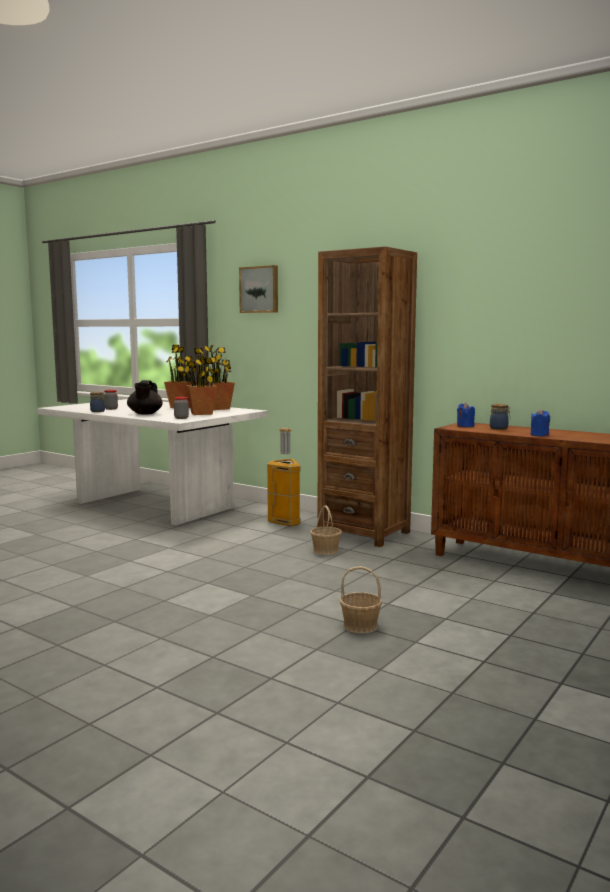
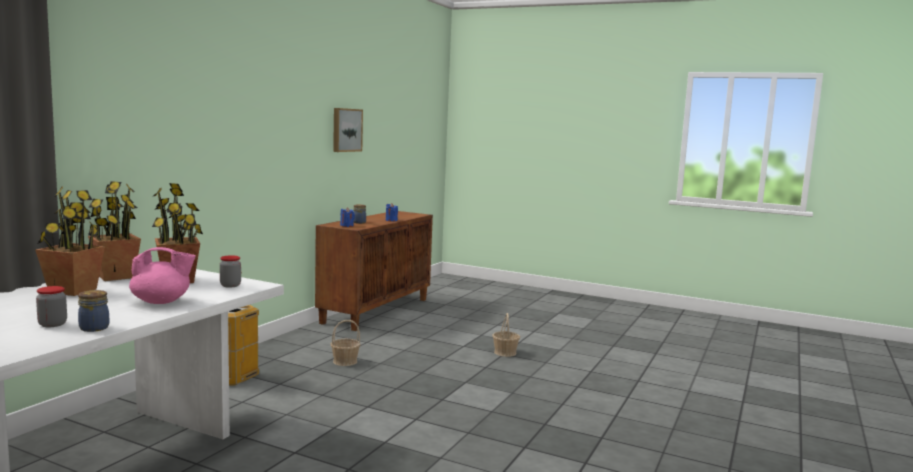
camera: 100 degrees left, 0 degrees up
(145, 414) = (162, 302): black teapot -> pink teapot
(260, 289) = (115, 97): picture -> picture (346, 130)
(364, 533) = (289, 349): brown bookcase -> none

